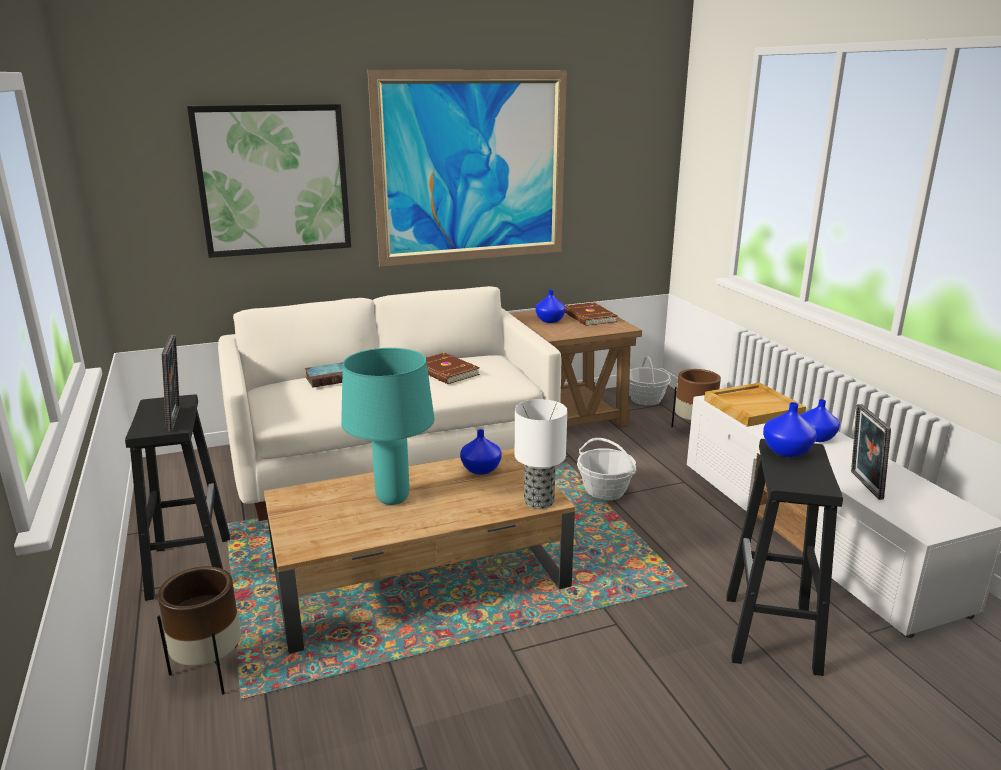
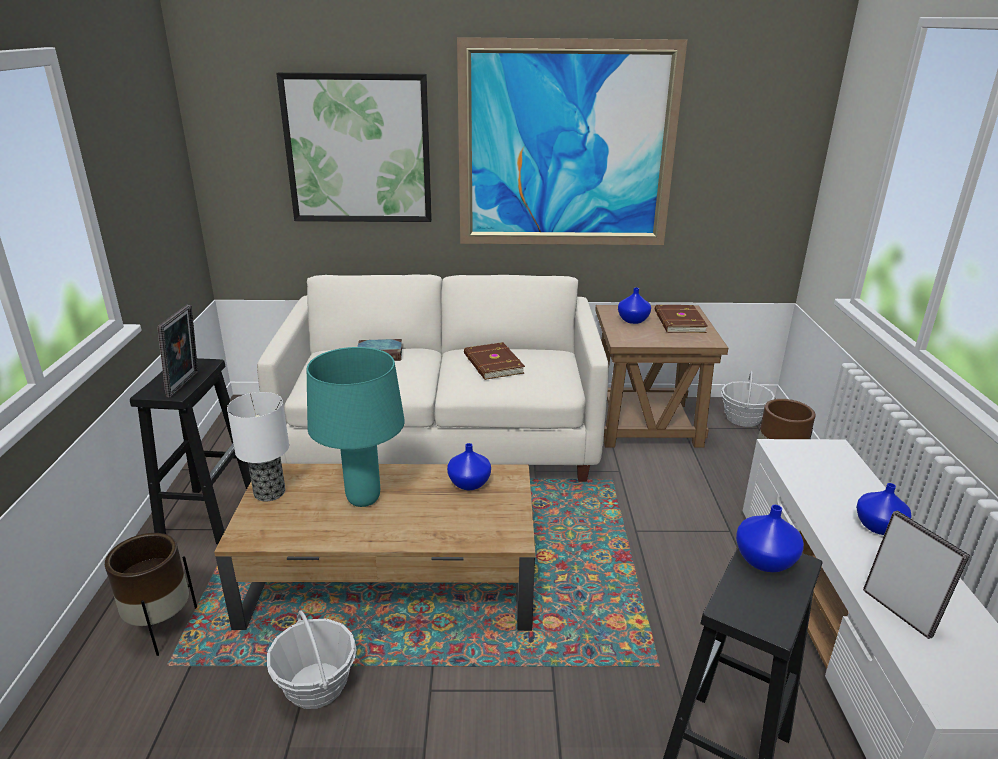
camera: 20 degrees right, 5 degrees up
(539, 501) = (501, 536): table lamp -> table lamp (270, 492)
(604, 491) = (633, 522): basket -> basket (316, 685)
(753, 407) = (822, 467): beige tray -> none
(863, 485) = (899, 611): picture frame -> picture frame turned 135 degrees clockwise

